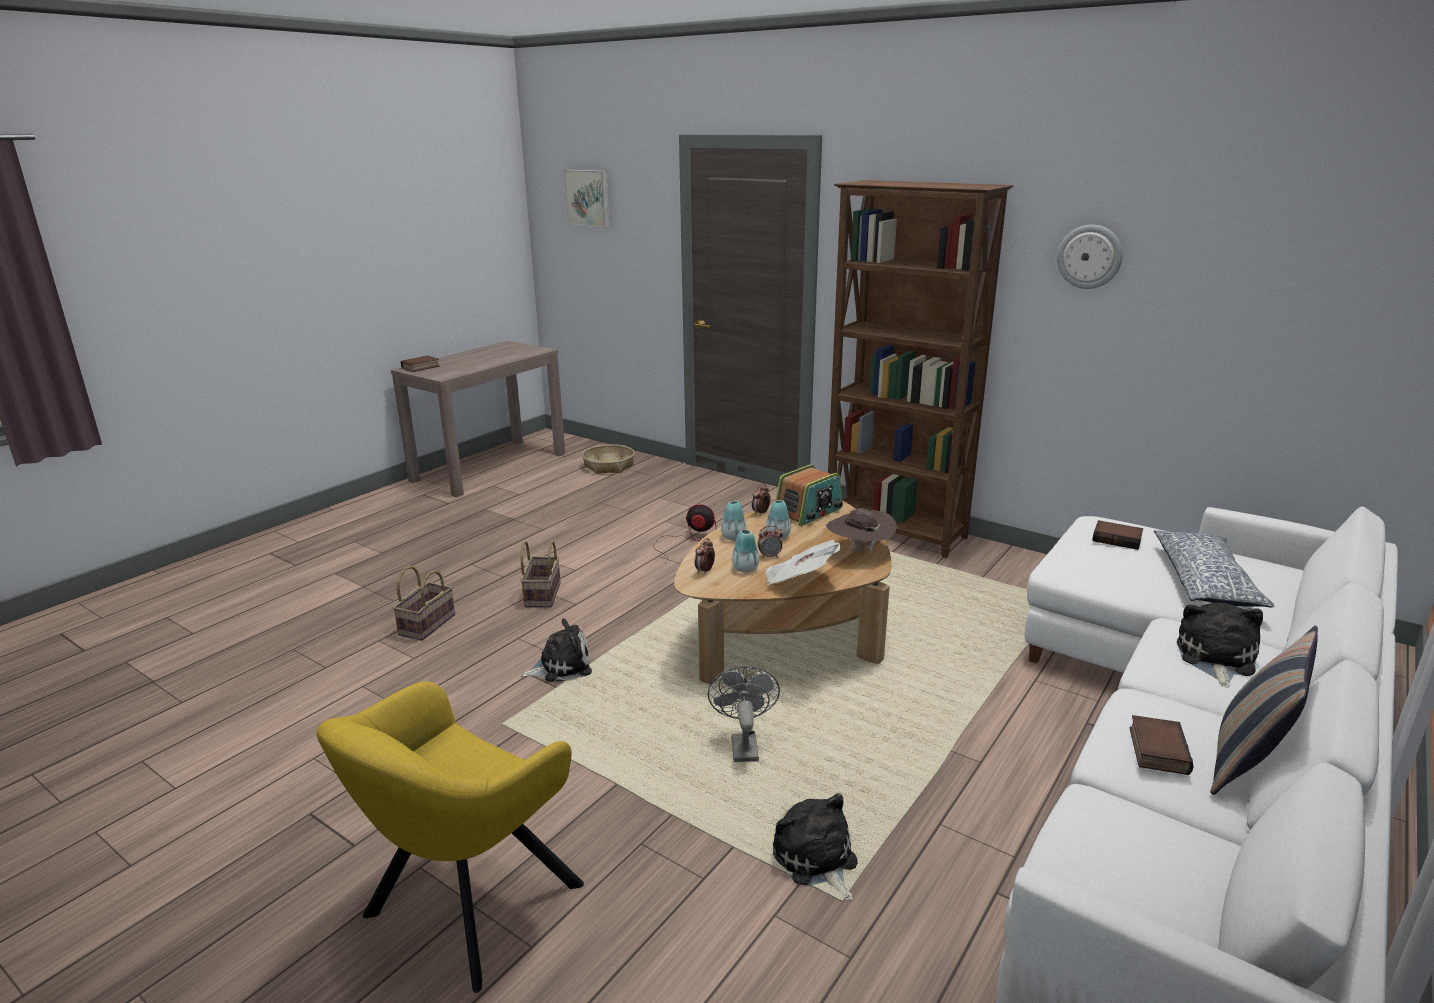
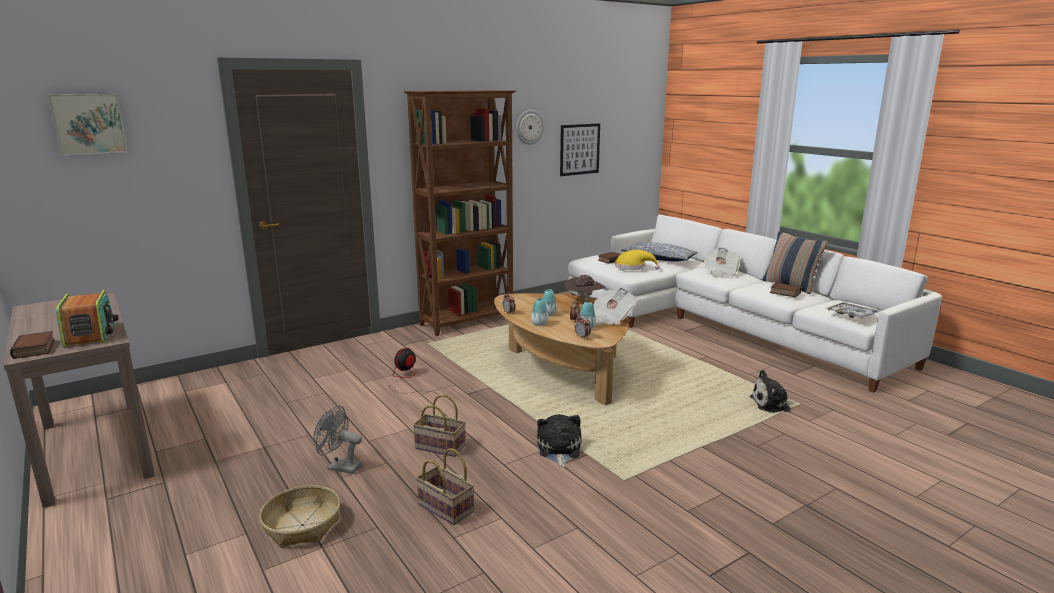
camera: 70 degrees left, 5 degrees down
(465, 907) = (808, 508): yellow armchair -> none
(608, 466) = (207, 388): basket -> basket (302, 525)
(743, 744) = (676, 405): grey fan -> grey fan (339, 467)
(809, 512) = (519, 302): radio -> radio (91, 335)
(1089, 860) = (852, 315): none -> tray
(1102, 564) = (633, 267): none -> yellow hat
(1211, 316) = (579, 149): none -> picture
(1215, 658) = (720, 272): plush toy -> newspaper

